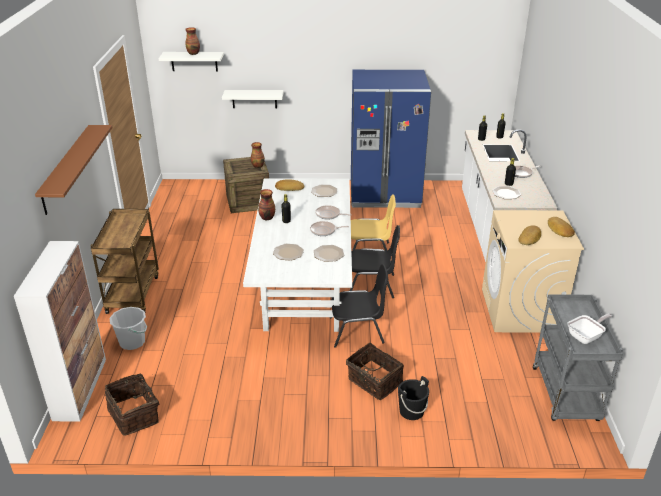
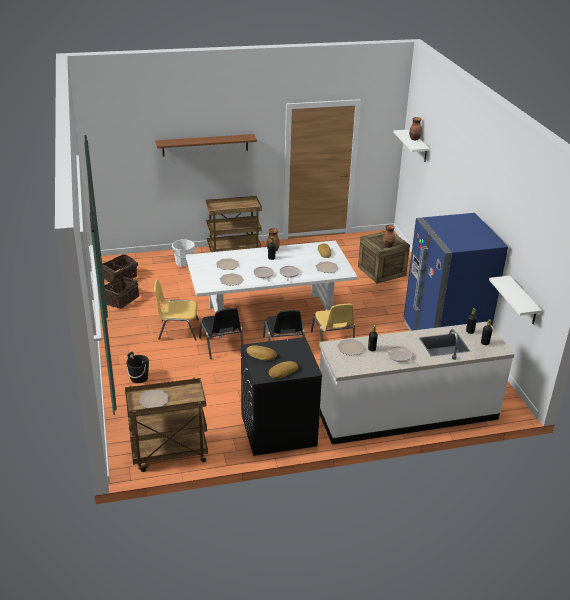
camera: 75 degrees right, 0 degrees up
(80, 388) = (139, 257): cabinet -> none
(254, 99) = (434, 198): white shelf -> white shelf (523, 301)
(308, 364) = (178, 329): none -> yellow chair
(374, 382) = (165, 359): basket -> basket (120, 300)
(520, 310) = (278, 430): beige washing machine -> black washing machine
(566, 395) = (169, 455): grey cart -> brown cart
(586, 336) = (153, 400): frying pan -> plate

